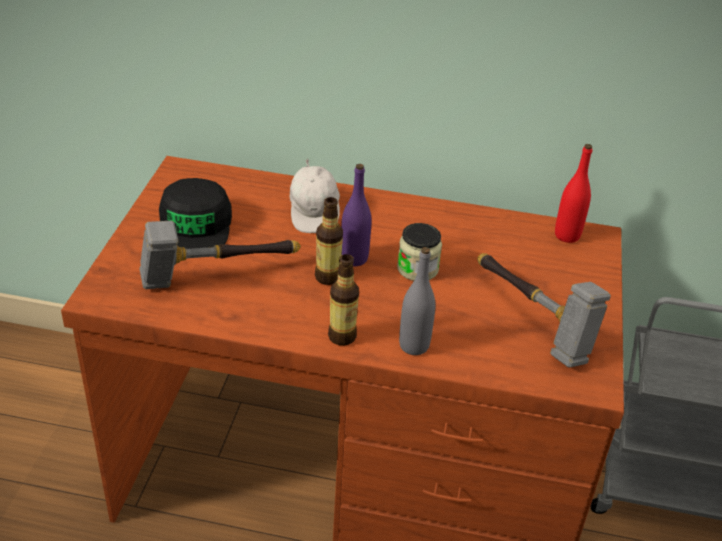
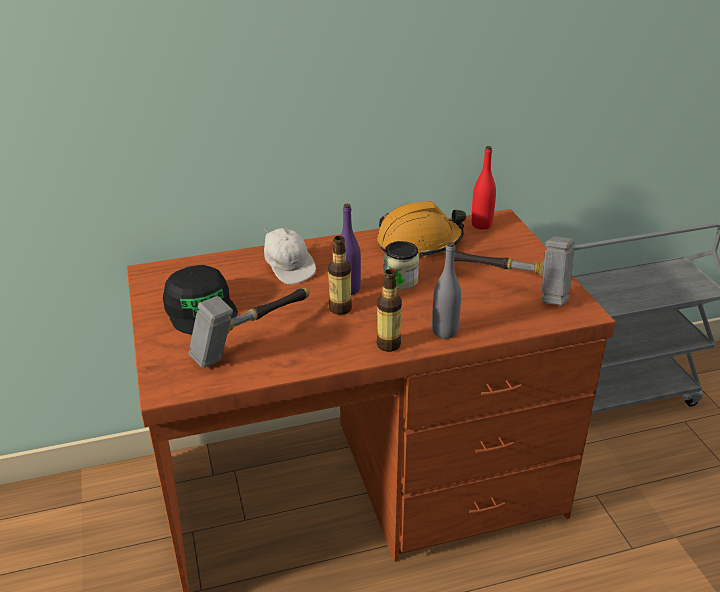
camera: 25 degrees left, 5 degrees down
(476, 232) = (419, 242): none -> orange hard hat

